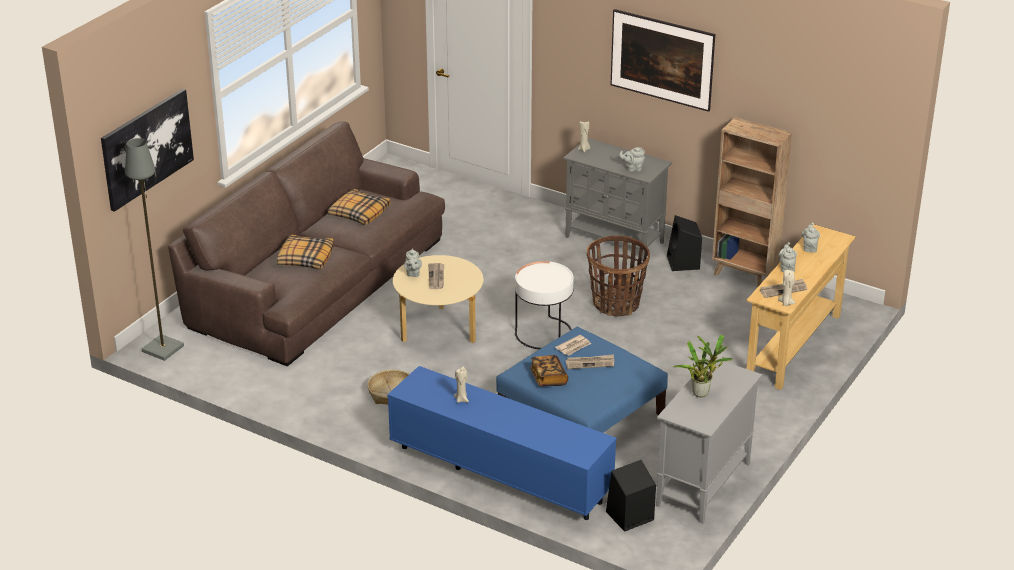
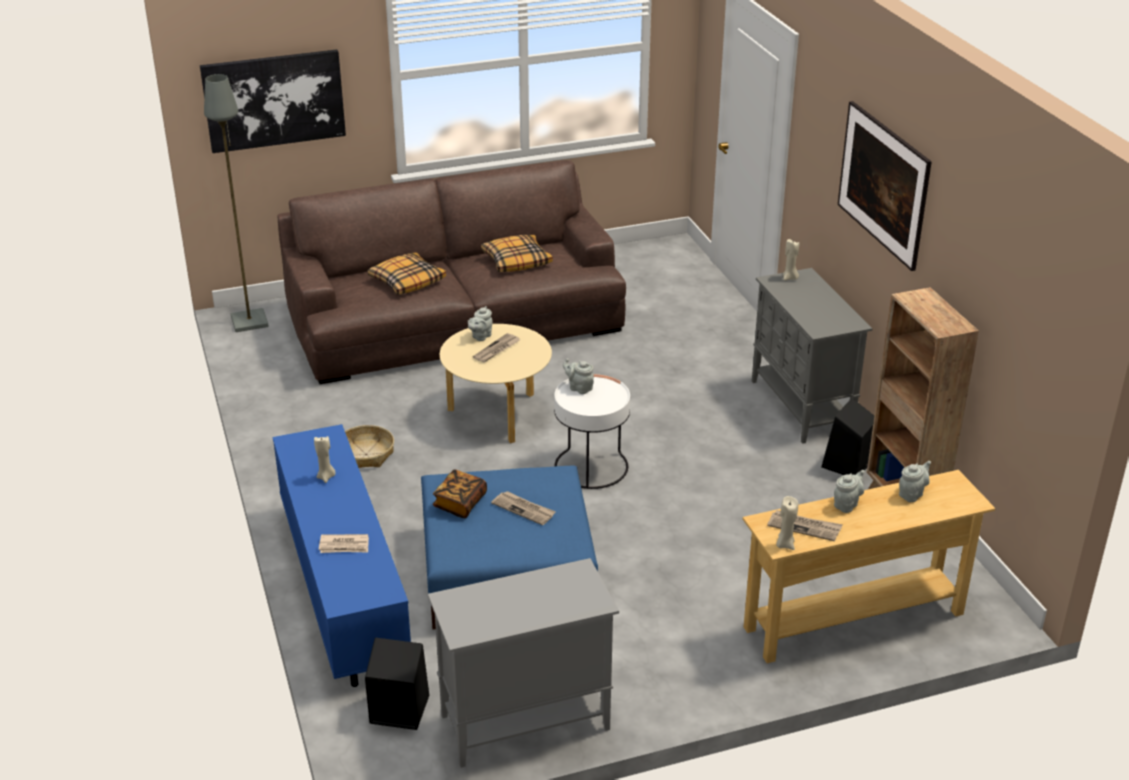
camera: 40 degrees right, 0 degrees up
(574, 347) = (533, 484): newspaper -> newspaper (344, 546)
(616, 304) = (709, 473): basket -> none
(632, 168) = (815, 317): grey teapot -> grey teapot (579, 388)
(702, 392) = (517, 594): potted plant -> none

